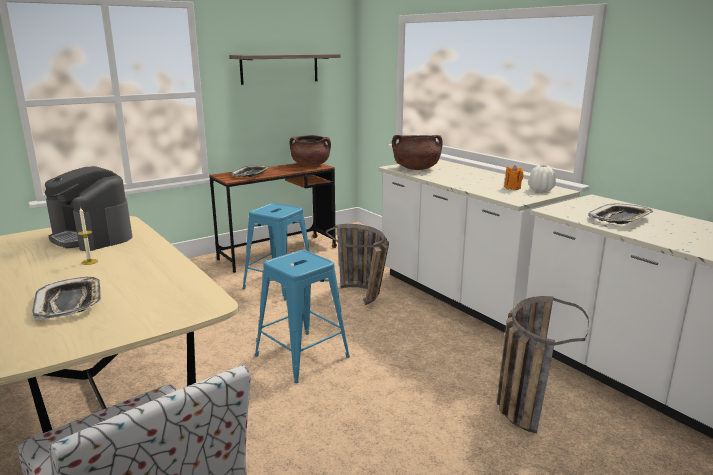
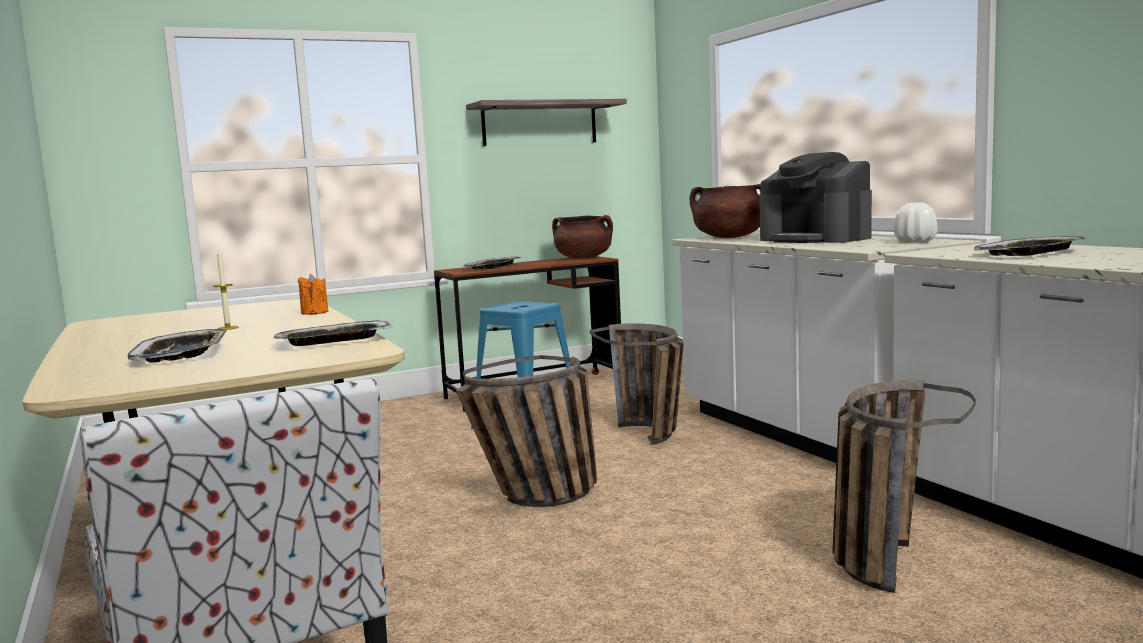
camera: 10 degrees right, 10 degrees down
(92, 236) = (244, 312): coffee machine -> coffee machine (816, 239)
(180, 287) = (333, 341): none -> tray
(302, 356) = (537, 499): blue stool -> basket
(512, 187) = (870, 242): orange candle -> orange candle (314, 312)

